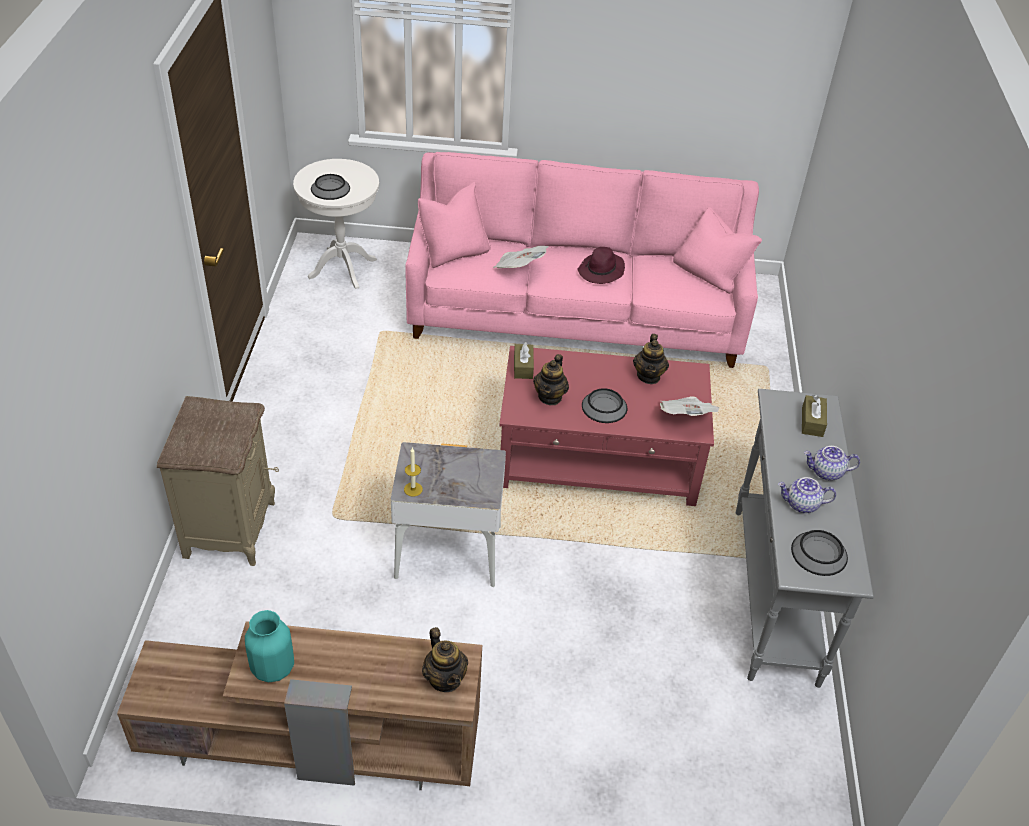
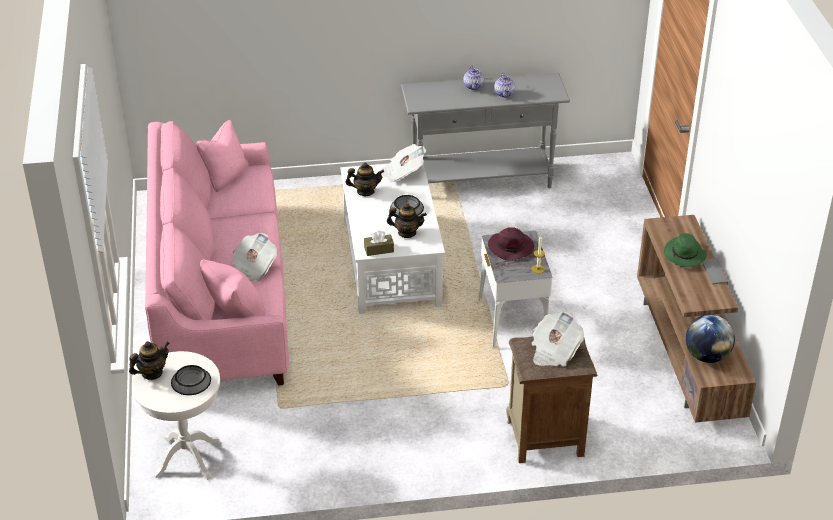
camera: 100 degrees left, 5 degrees down
(199, 670) = (707, 356): none -> globe
(217, 435) = (554, 351): none -> newspaper
(273, 667) = (709, 291): turquoise vase -> none
(369, 665) = (685, 255): none -> green hat
(445, 679) = (674, 228): teapot -> teapot (152, 373)
(599, 458) = (391, 262): red coffee table -> white coffee table
(601, 271) = (244, 225): purple hat -> purple hat (511, 248)
(812, 422) = (431, 92): brown tissue box -> none
(819, 553) = (539, 88): bowl -> none

